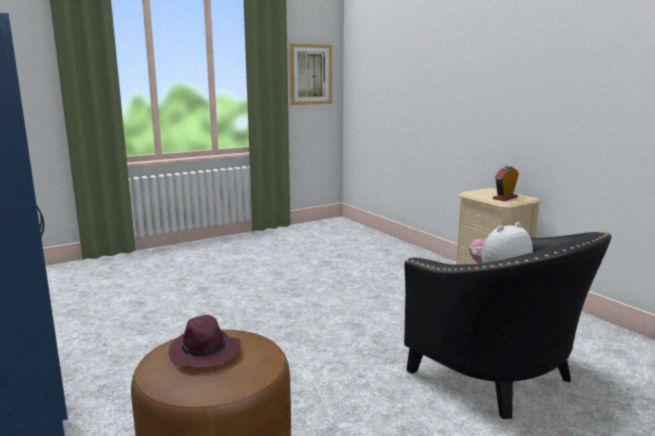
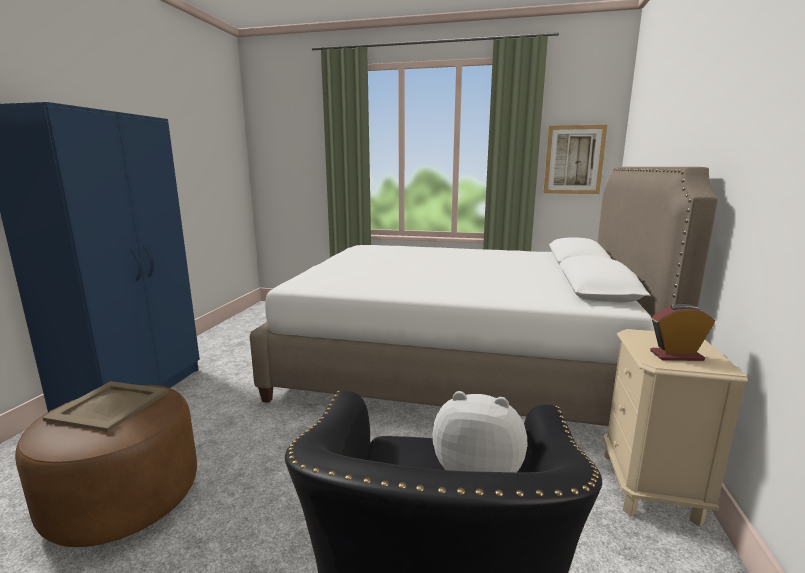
camera: 45 degrees right, 0 degrees up
(205, 353) = (109, 406): purple hat -> beige tray
(294, 268) = (458, 364): none -> white bed

